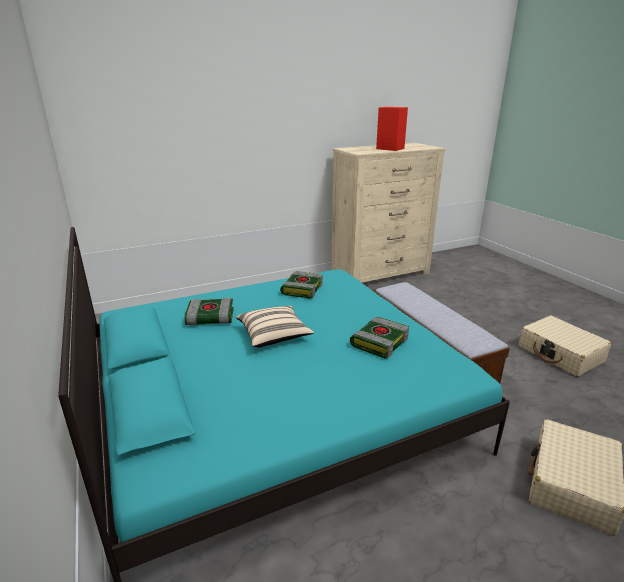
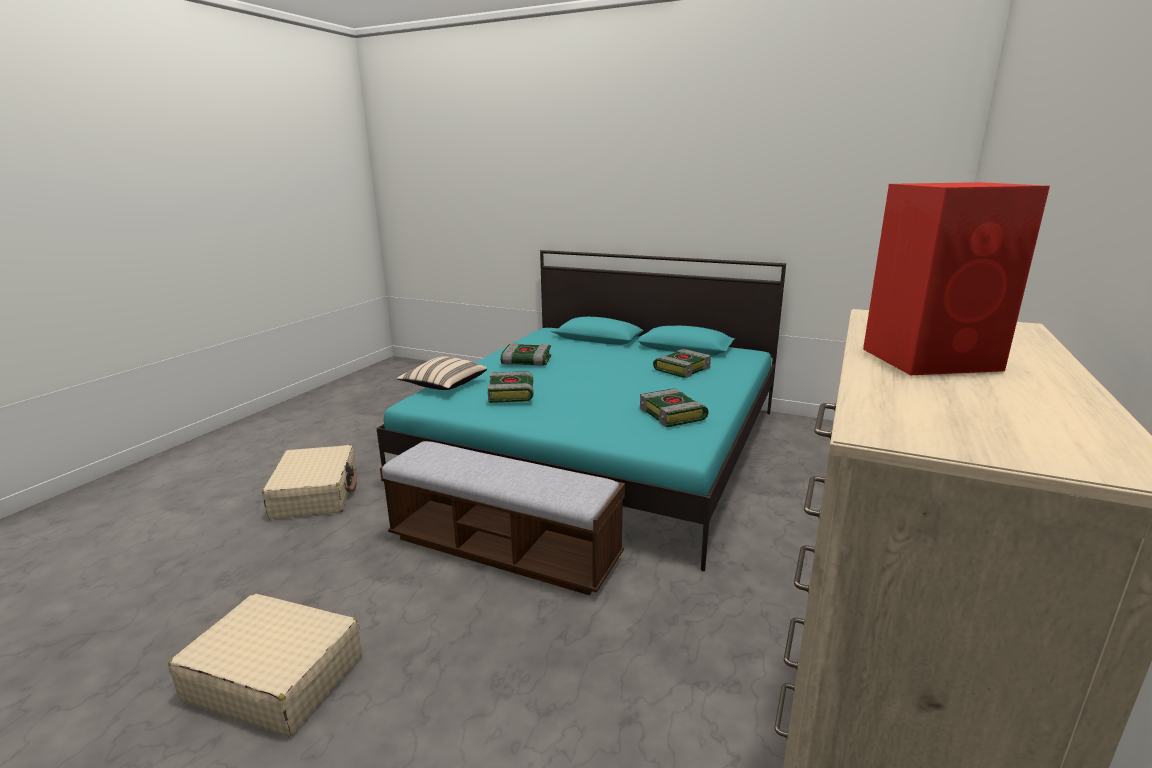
camera: 140 degrees right, 5 degrees down
(274, 336) = (606, 375): beige pillow -> beige pillow (444, 386)
(307, 391) = (525, 361): none -> book

